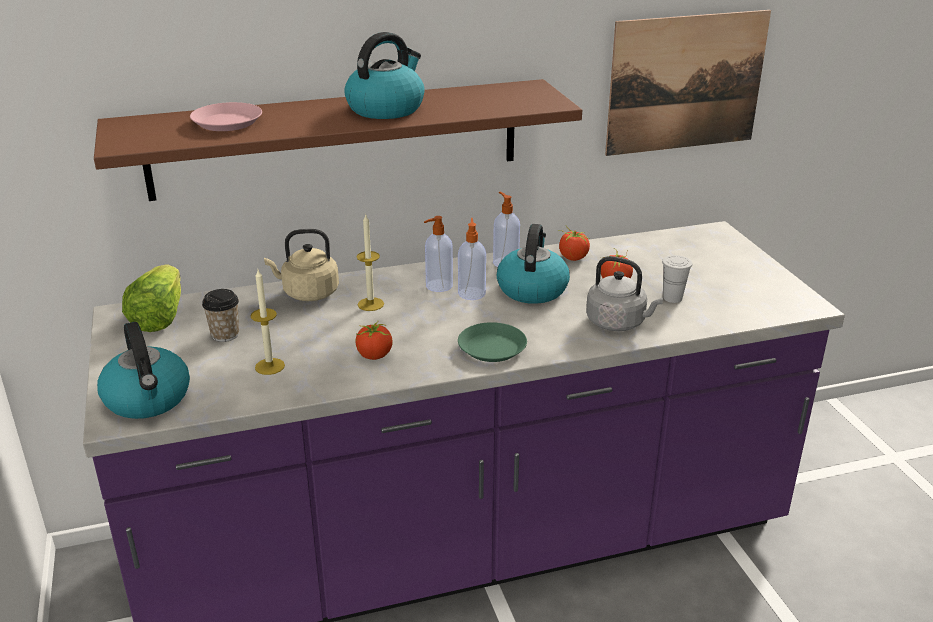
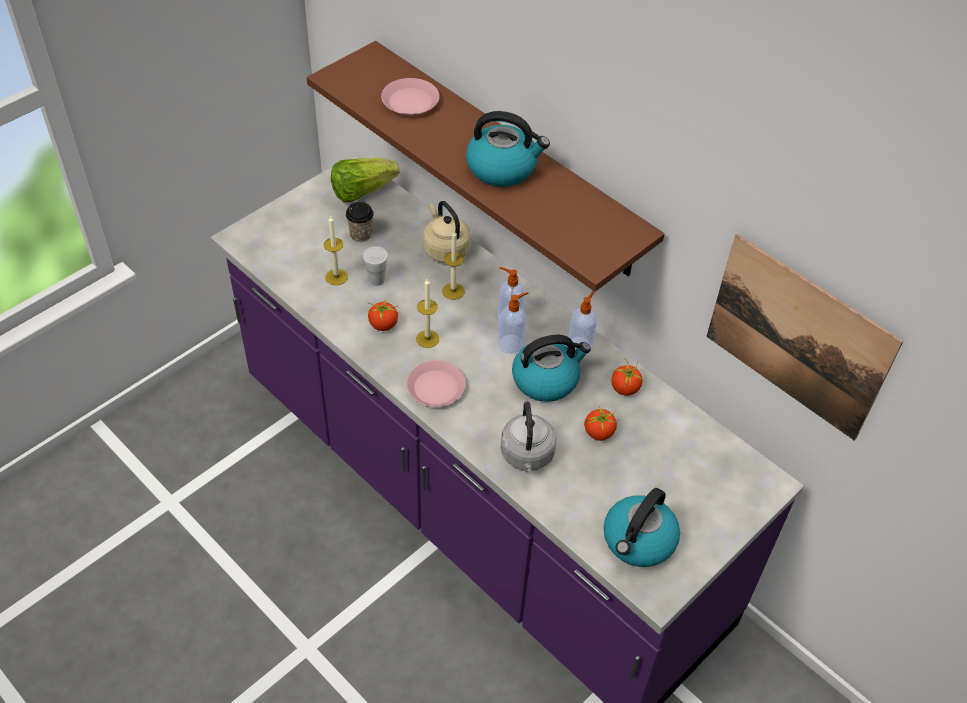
camera: 60 degrees right, 20 degrees up
(148, 399) = (266, 240): kettle -> kettle (638, 541)
(421, 335) = (427, 339): none -> candle
(492, 347) = (436, 388): green plate -> pink plate
(672, 298) = (598, 483): white cup -> white cup (376, 280)

